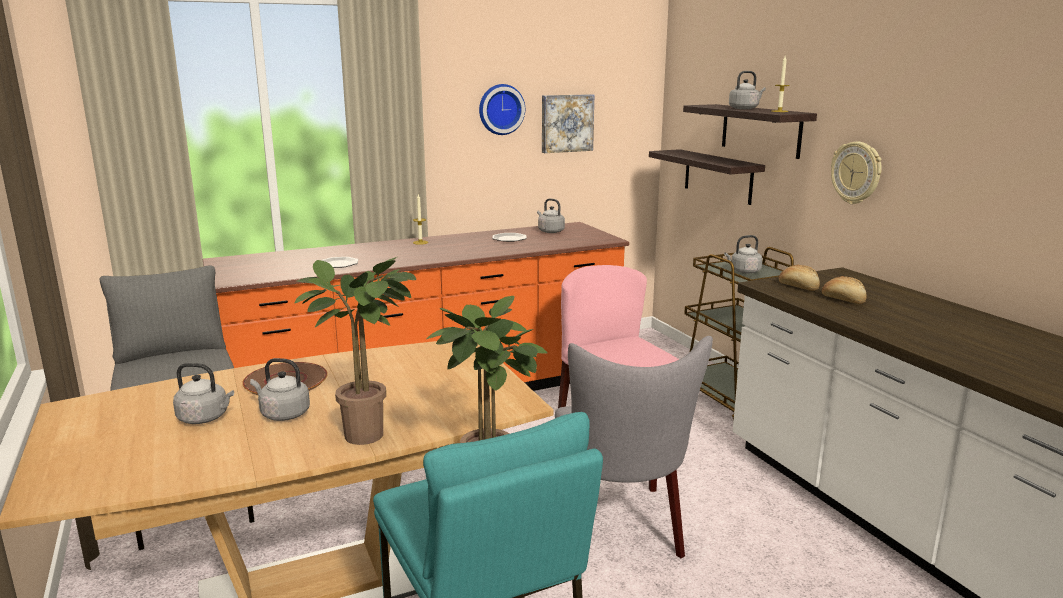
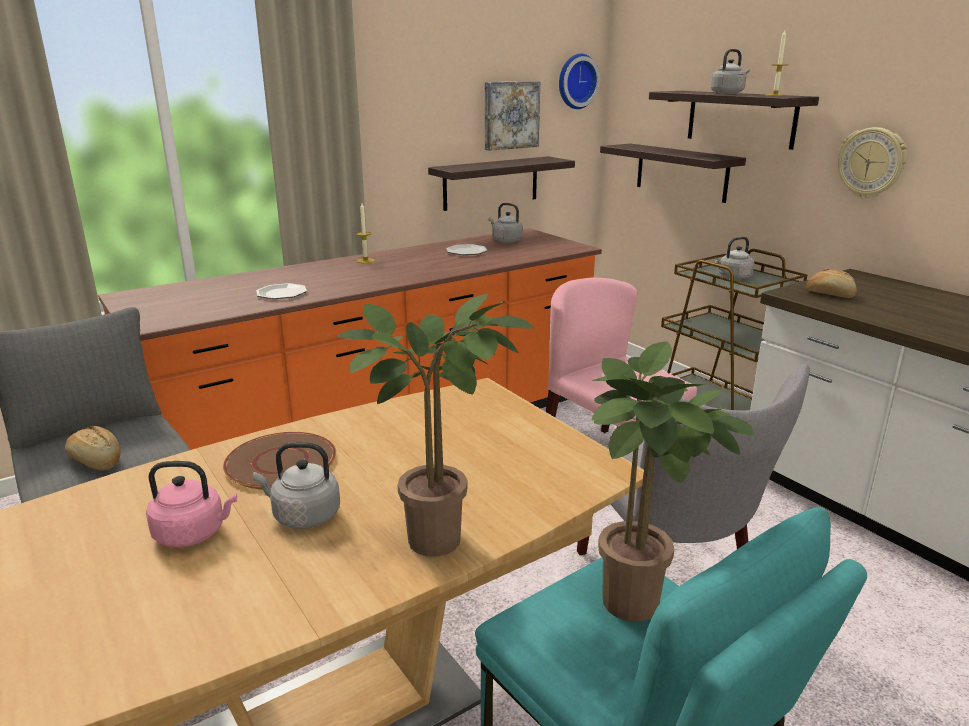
camera: 10 degrees left, 5 degrees up
(205, 418) = (194, 534): grey kettle -> pink kettle
(500, 109) = (440, 99): wall clock -> wall clock (576, 81)
(548, 181) = (491, 183): none -> shelf
(843, 299) = (890, 307): bread -> bread (96, 461)

